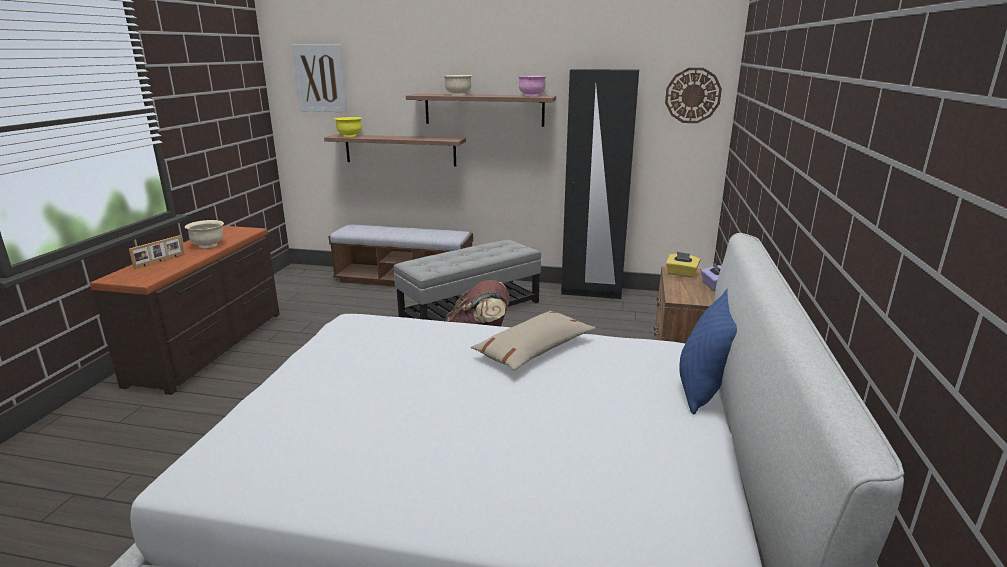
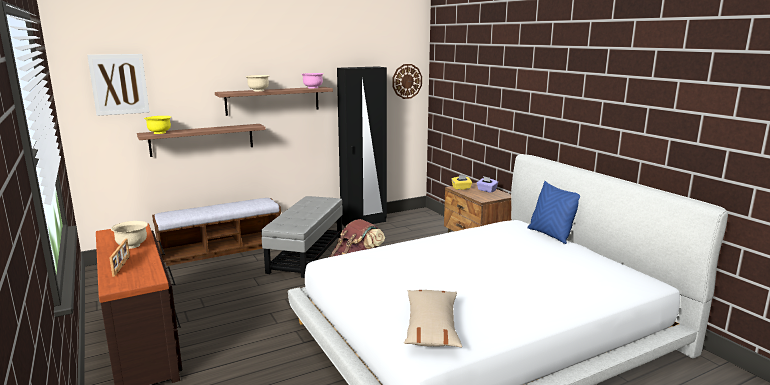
camera: 40 degrees left, 5 degrees down
(534, 350) = (458, 243): beige pillow -> beige pillow (431, 327)

